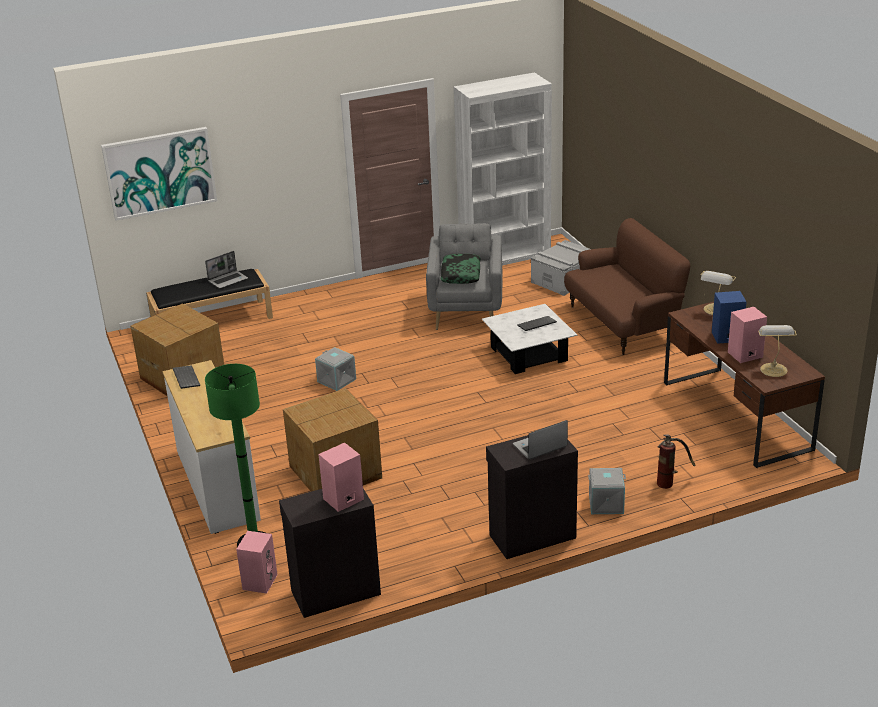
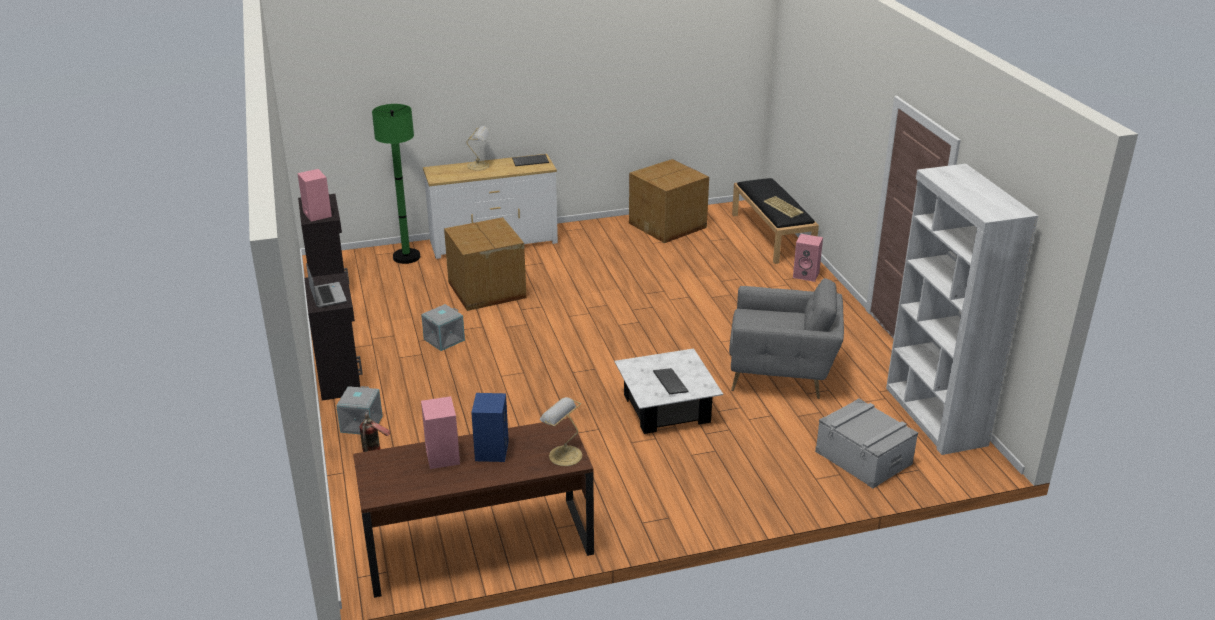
camera: 95 degrees right, 0 degrees up
(160, 172) = (796, 77): picture -> none
(228, 280) = (784, 207): laptop -> keyboard
(259, 581) = (362, 259): pink speaker -> pink speaker (806, 275)
(336, 381) = (641, 293): grey storage box -> grey storage box (444, 339)
(460, 274) = (766, 321): pillow -> none
(622, 323) = (731, 490): brown sofa -> none
(773, 369) = (399, 471): table lamp -> table lamp (479, 166)

